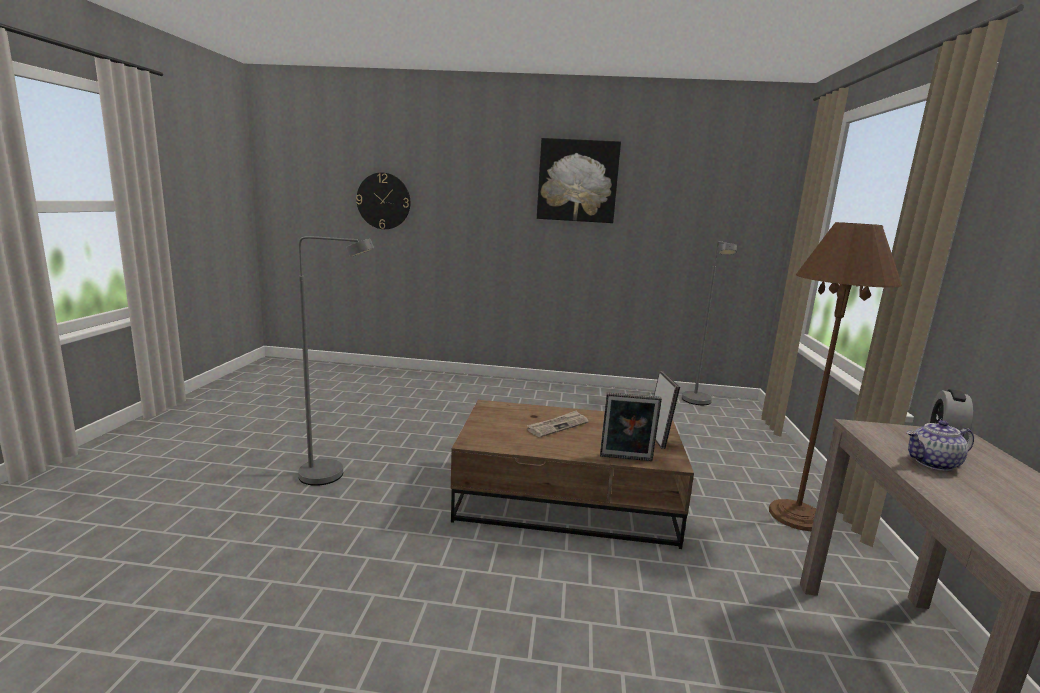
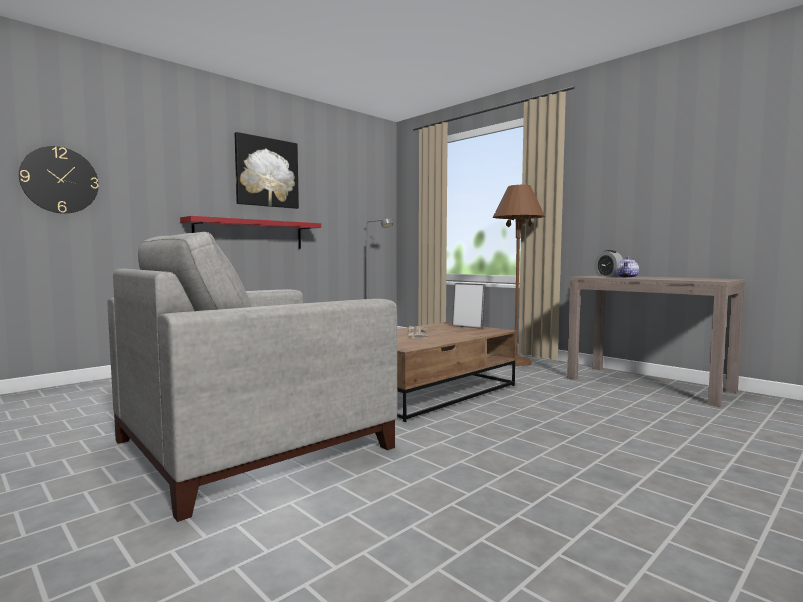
camera: 50 degrees left, 10 degrees down
(332, 476) = (255, 442): grey floor lamp -> grey armchair
(550, 252) = (250, 234): none -> red shelf
(626, 459) = (484, 334): picture frame -> none

